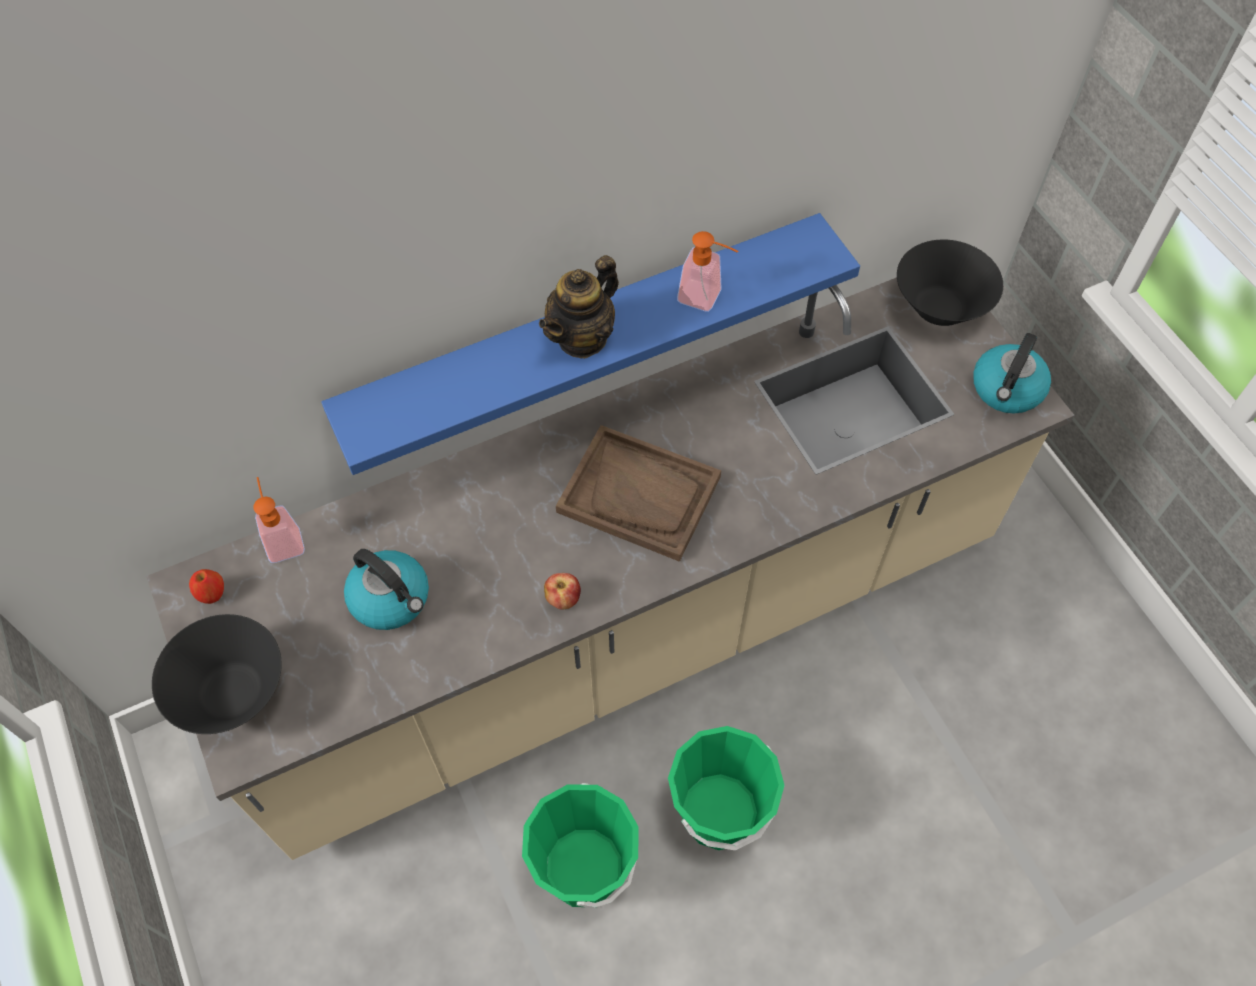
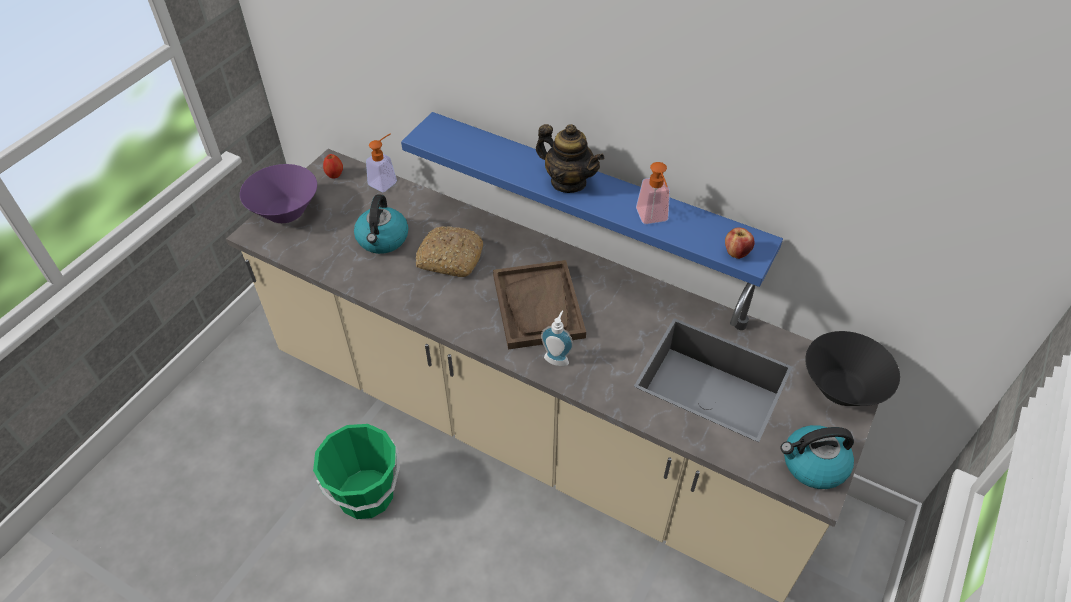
camera: 55 degrees right, 10 degrees down
(231, 692) = (285, 212): black bowl -> purple bowl
(489, 542) = (449, 259): none -> bread
(563, 599) = (439, 309): apple -> apple (736, 253)
(582, 338) = (568, 182): teapot -> teapot turned 150 degrees counterclockwise
(719, 812) = (449, 548): green bucket -> none
(727, 520) = (557, 358): none -> soap dispenser

